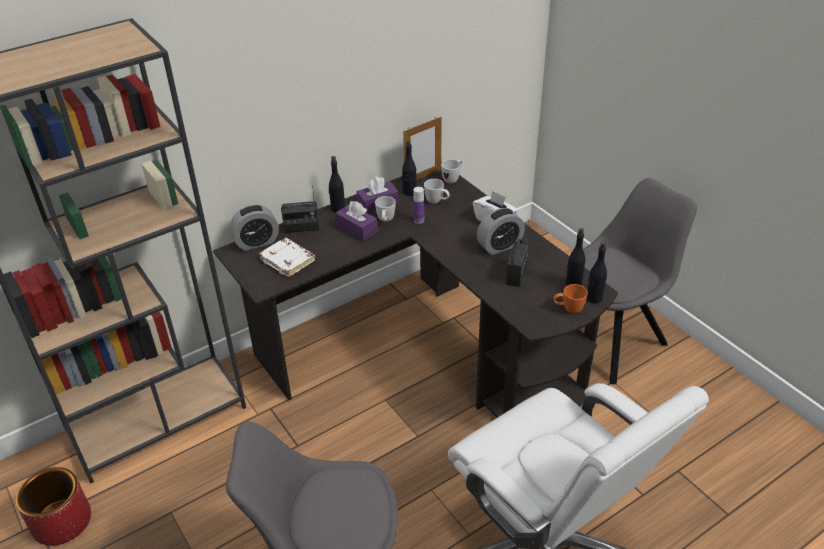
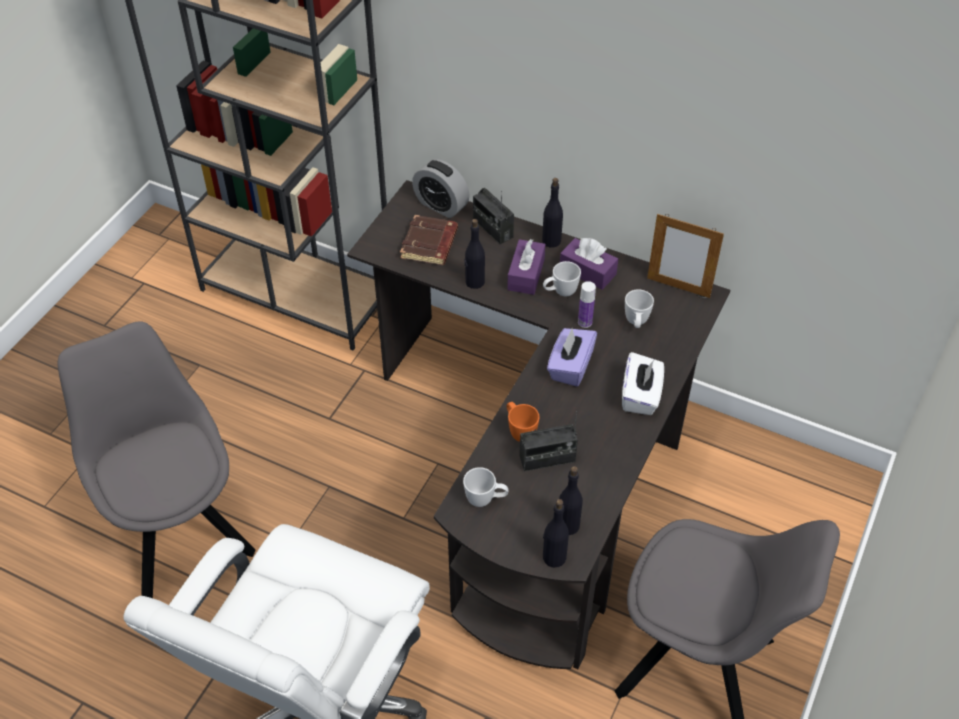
camera: 60 degrees right, 10 degrees up
(62, 522) = (152, 297): red planter -> none
(288, 260) = (430, 245): white book -> brown book
(409, 192) = (635, 289): black bottle -> black bottle (474, 282)
(450, 239) = (570, 367): none -> purple tissue box
(452, 179) = (698, 318): white mug -> white mug (485, 499)
(499, 246) = (591, 421): alarm clock -> none
(568, 309) = (513, 537): orange mug -> orange mug (519, 431)

